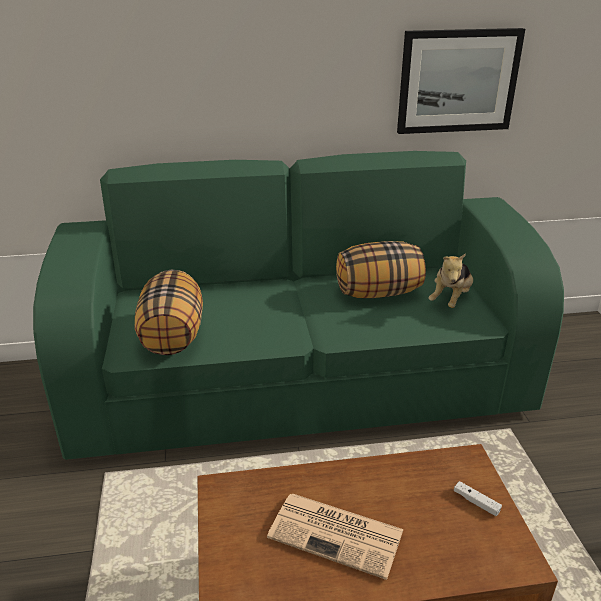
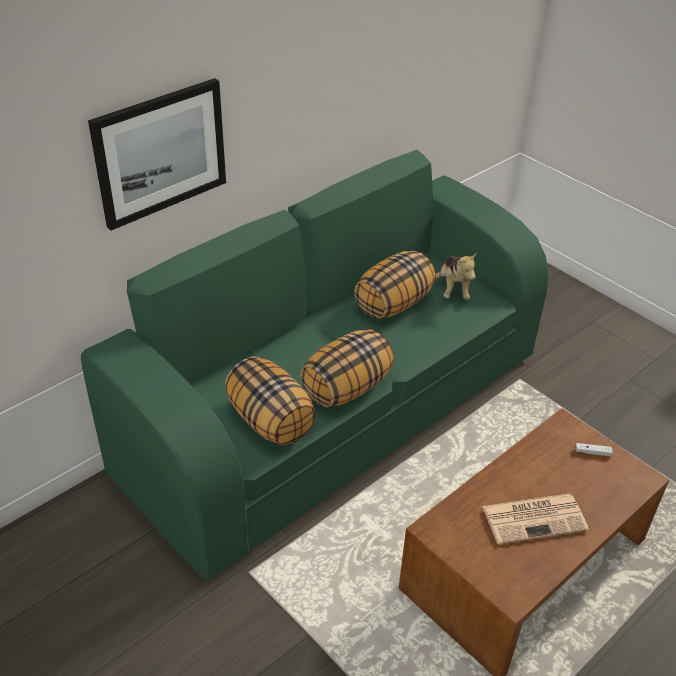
camera: 35 degrees left, 10 degrees up
(263, 336) = (346, 388): none -> pillow
(458, 81) = (406, 84): picture -> picture (160, 152)

